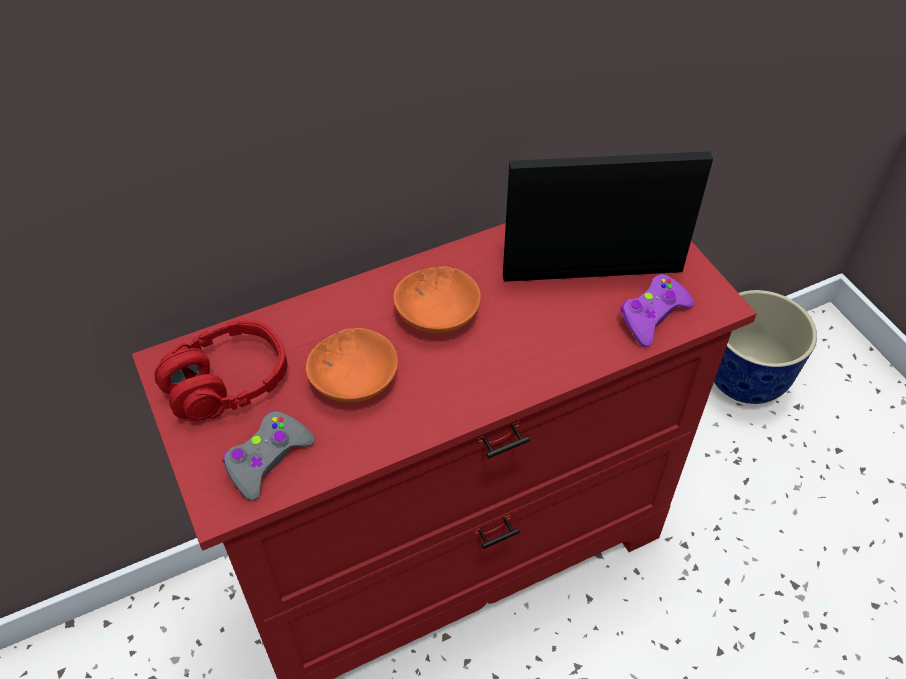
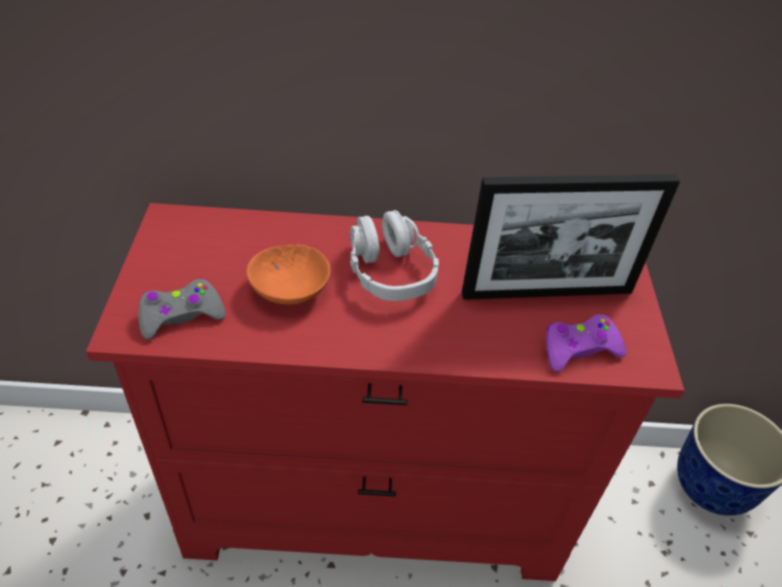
camera: 25 degrees right, 5 degrees down
(227, 383) = (197, 250): red headphones -> none
(437, 316) = (390, 271): orange bowl -> grey headphones
(592, 273) = (547, 292): picture frame -> picture frame turned 150 degrees clockwise

